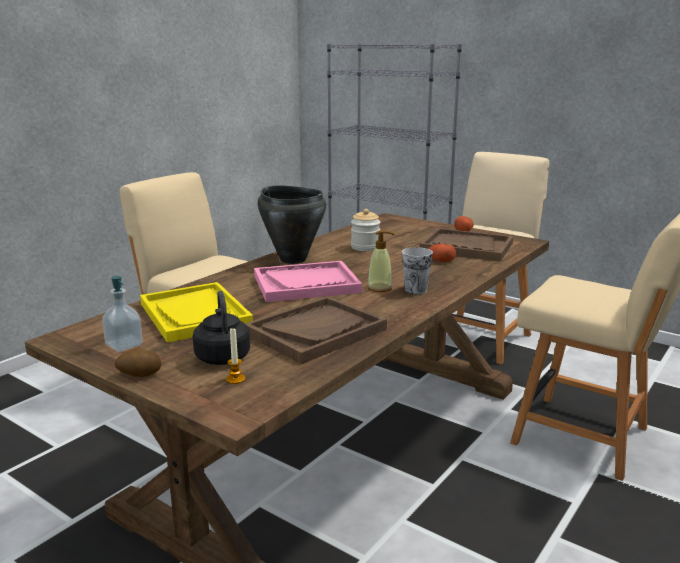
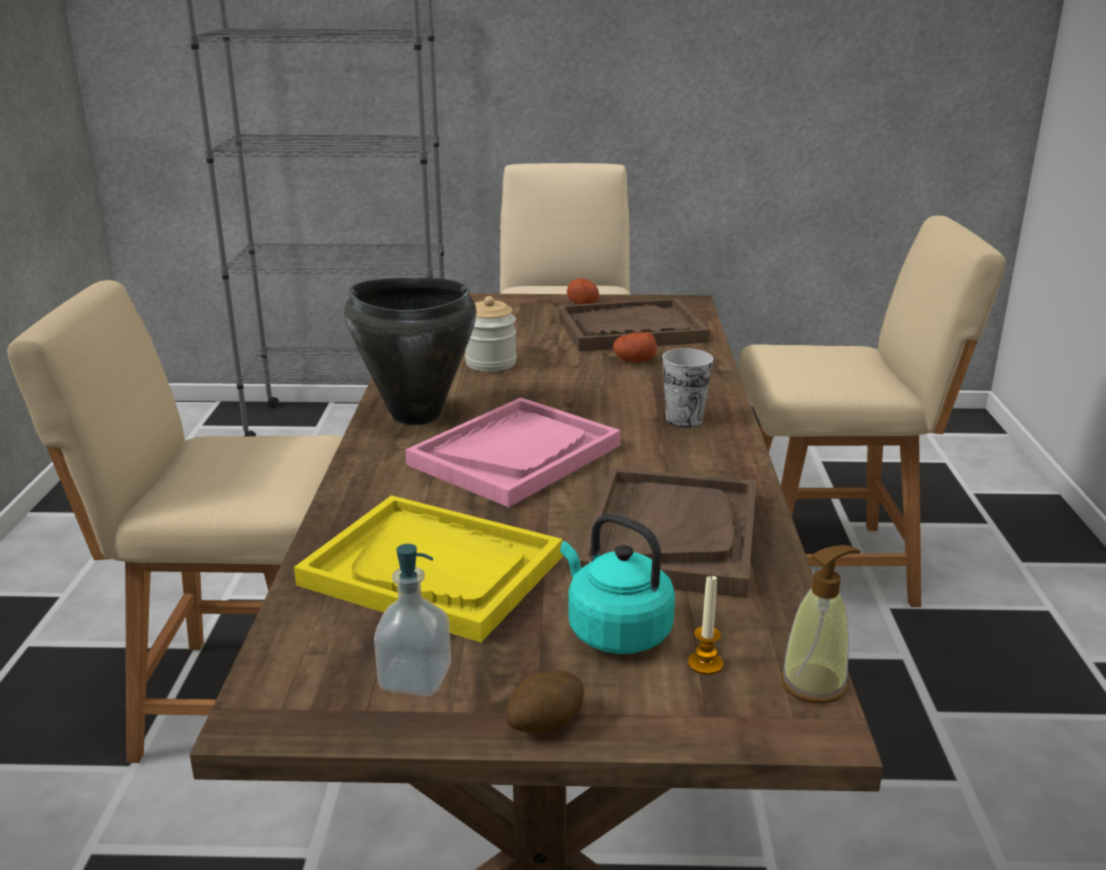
camera: 35 degrees left, 5 degrees up
(222, 356) = (614, 631): black kettle -> turquoise kettle
(380, 288) = (632, 430): soap dispenser -> soap dispenser (814, 684)

